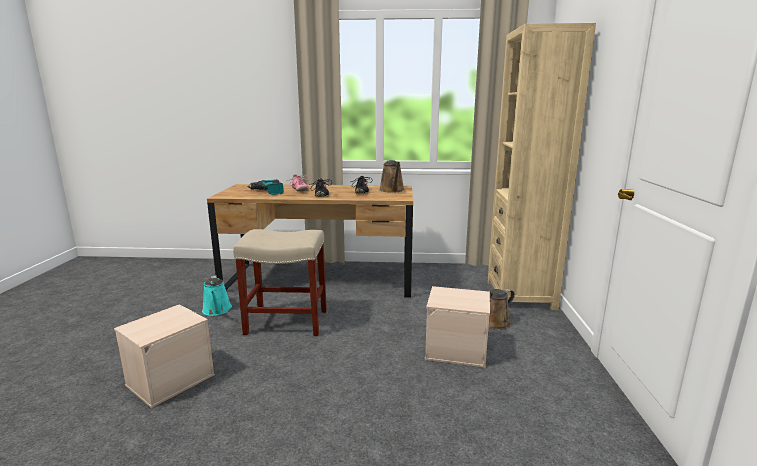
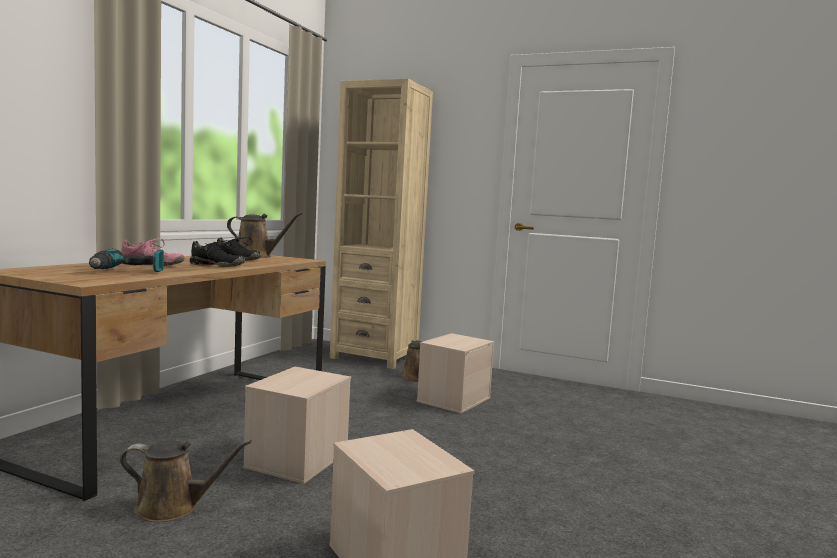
camera: 70 degrees left, 10 degrees down
(217, 310) = (173, 507): turquoise watering can -> brown watering can
(285, 322) = (298, 460): beige stool -> beige storage box

